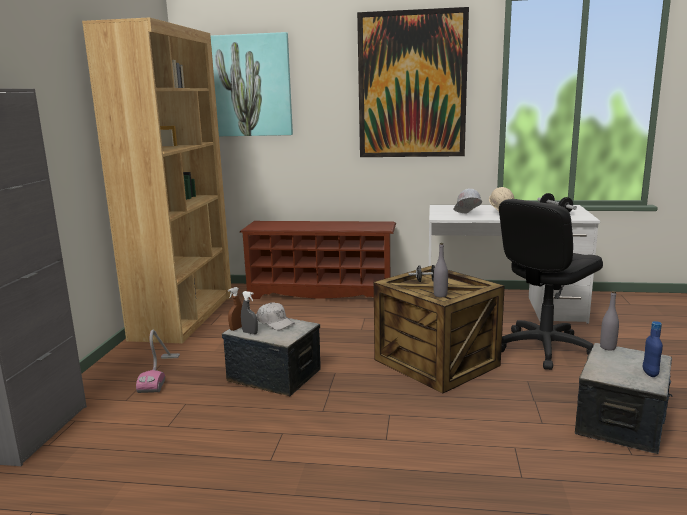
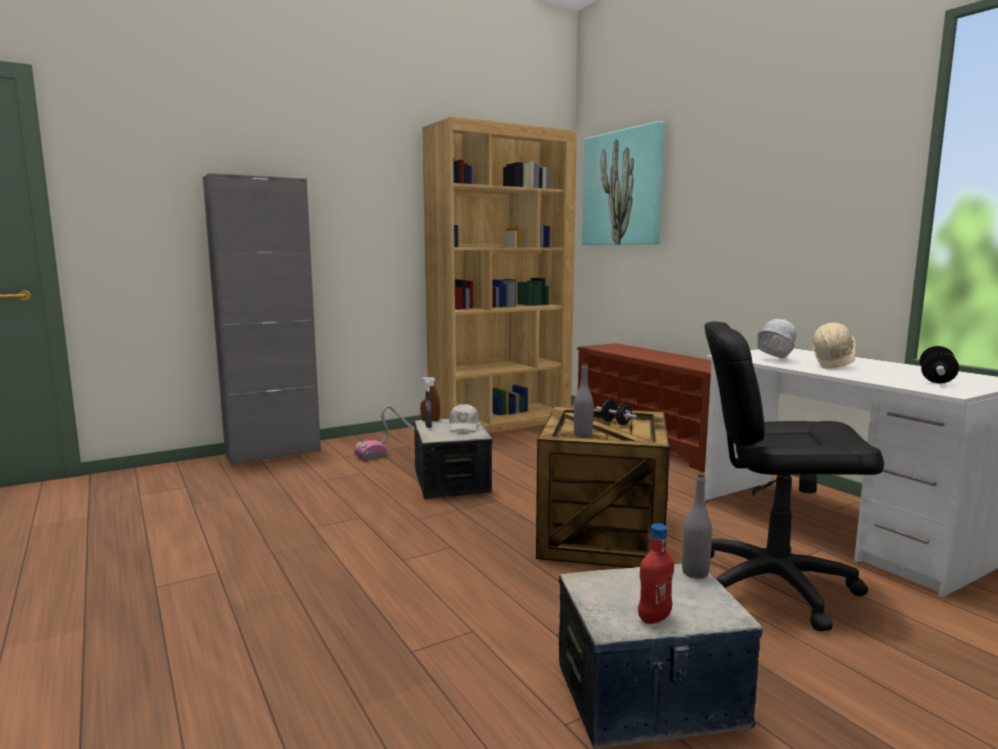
camera: 50 degrees right, 5 degrees down
(412, 85) = (793, 174): picture -> none
(650, 373) = (654, 618): blue bottle -> red bottle

